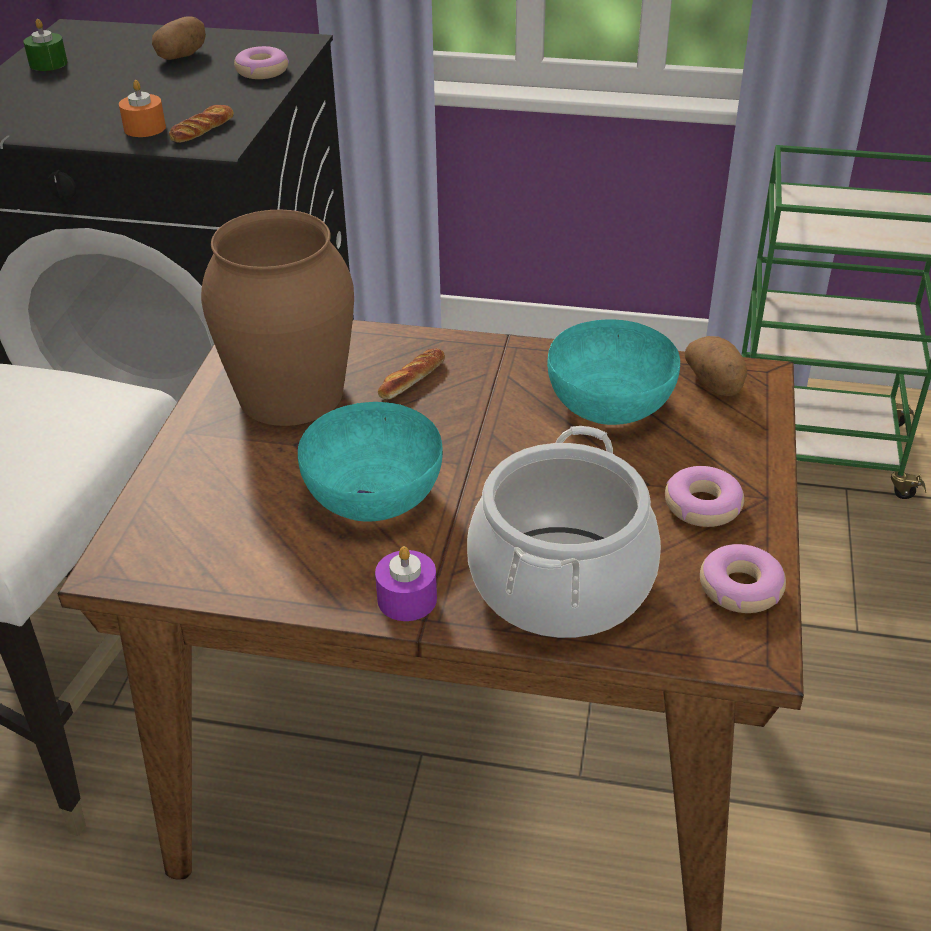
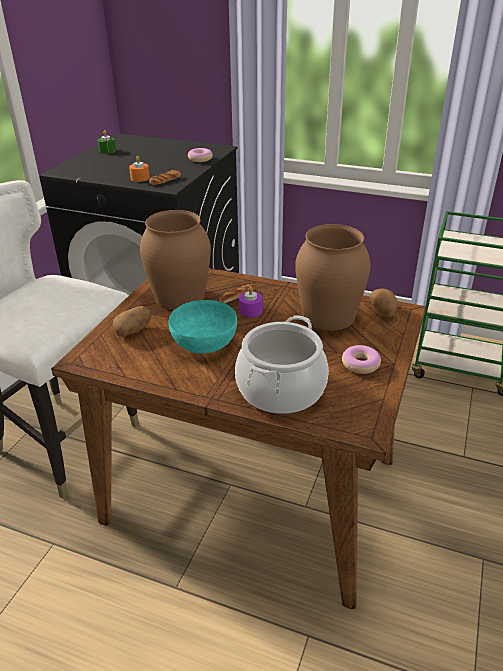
camera: 10 degrees right, 5 degrees down
(182, 56) = (166, 151): potato -> potato (133, 331)
(407, 599) = (206, 388): purple candle -> purple candle (250, 311)
(611, 404) = (329, 316): turquoise bowl -> brown vase
(740, 588) = (368, 402): donut -> none

